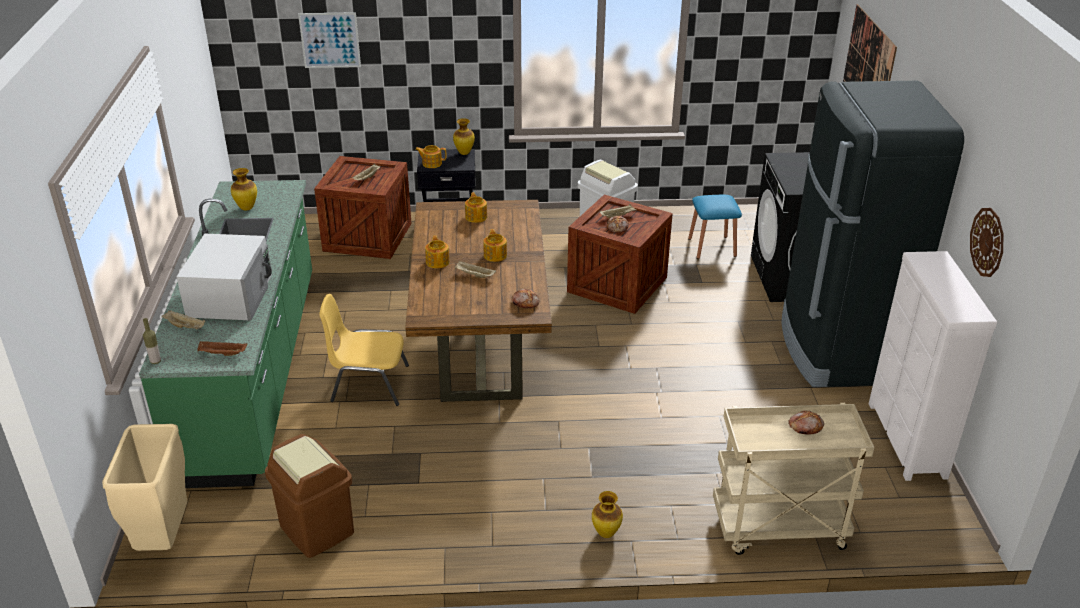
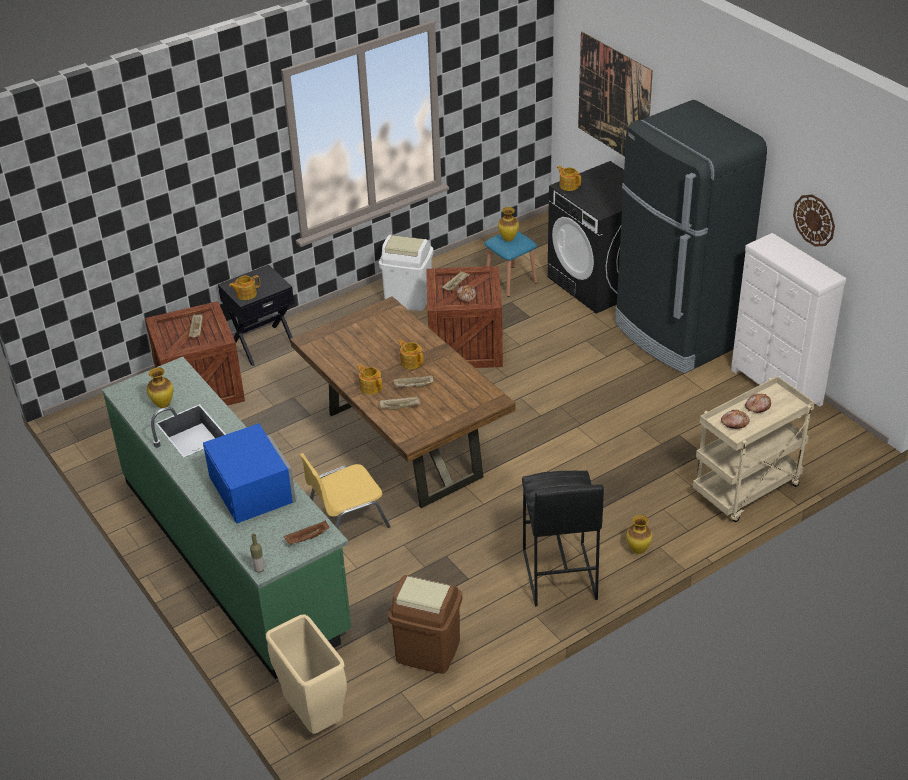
camera: 30 degrees left, 5 degrees up
(185, 327) = (247, 531): beige tray -> beige tray (400, 407)
(231, 295) = (251, 488): white microwave -> blue microwave
(330, 40) = (121, 207): picture -> none
(464, 153) = (265, 272): vase -> vase (508, 239)
(476, 217) = (358, 332): teapot -> teapot (568, 185)
(504, 519) = (558, 575): none -> black stool
(525, 302) = (478, 393): bread -> bread (734, 422)

